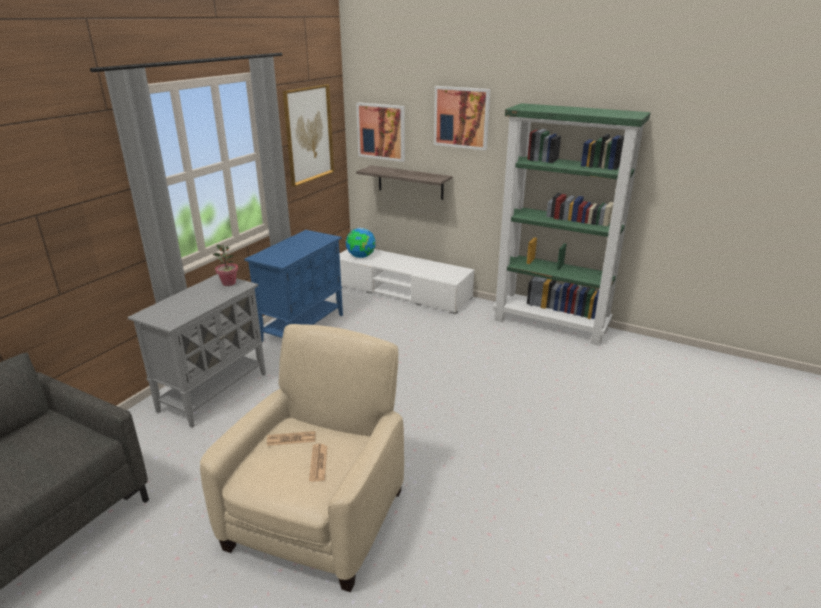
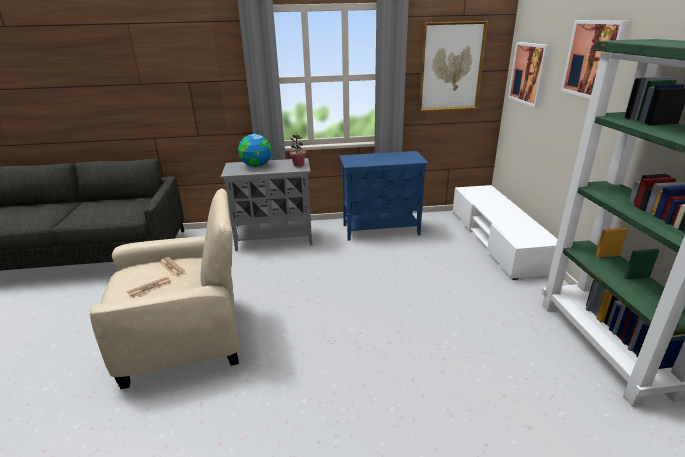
camera: 55 degrees right, 0 degrees up
(361, 256) = (478, 194): globe -> globe (256, 166)
(410, 182) = (538, 131): shelf -> none

